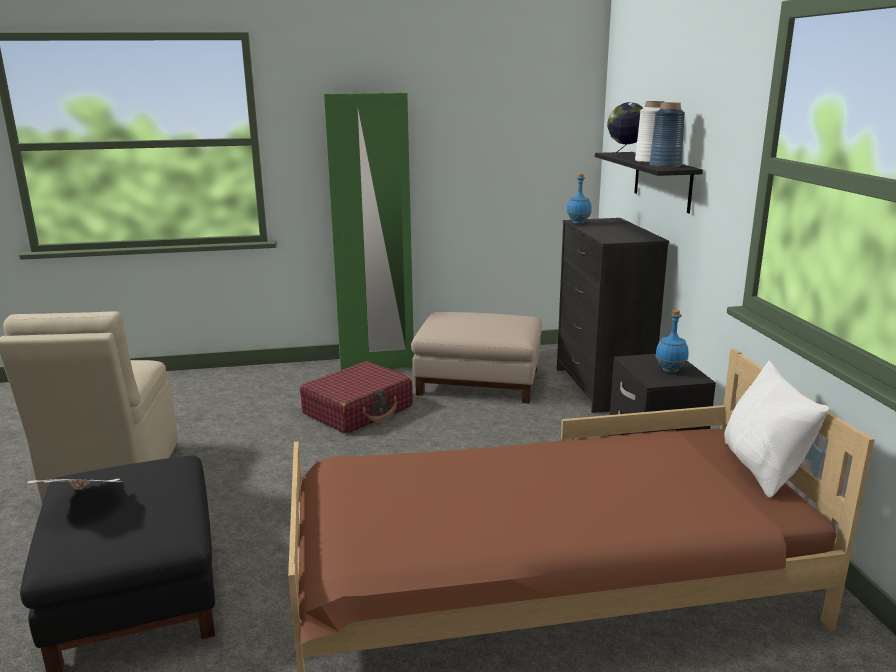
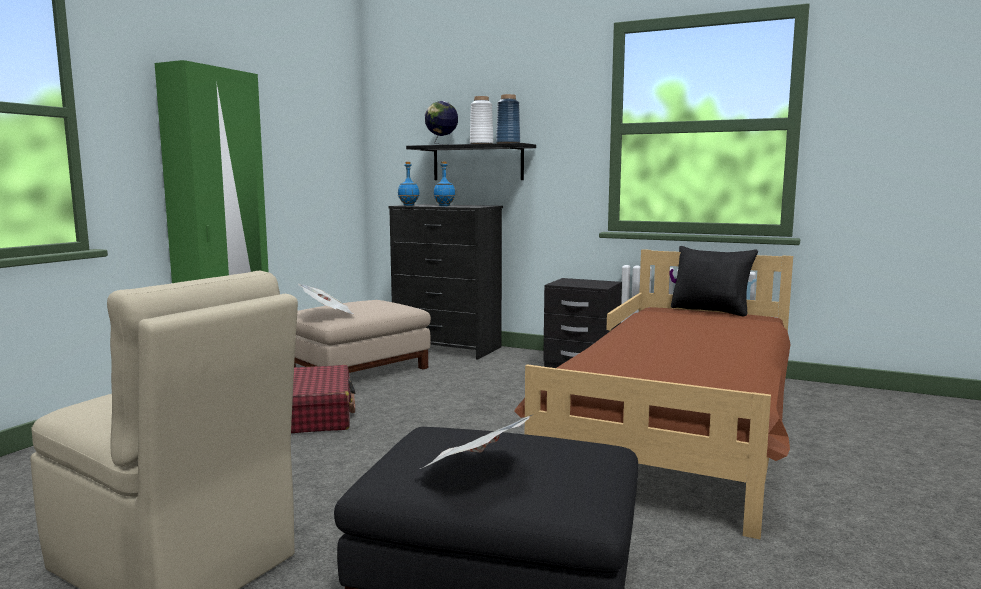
camera: 55 degrees left, 10 degrees down
(435, 324) = (328, 313): none -> newspaper
(669, 370) = (589, 282): blue bottle -> blue bottle (444, 206)
(762, 469) = (711, 311): white pillow -> black pillow

